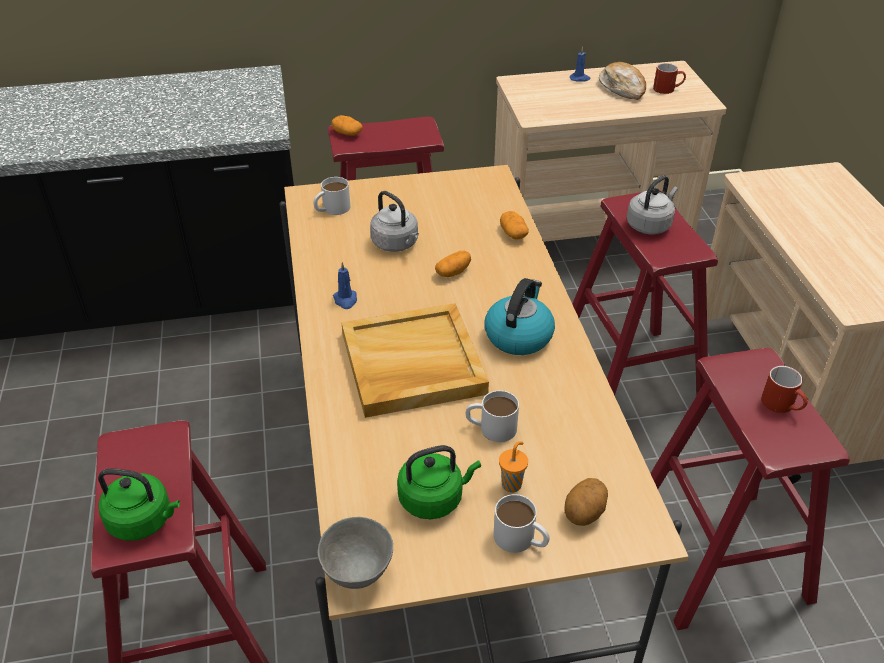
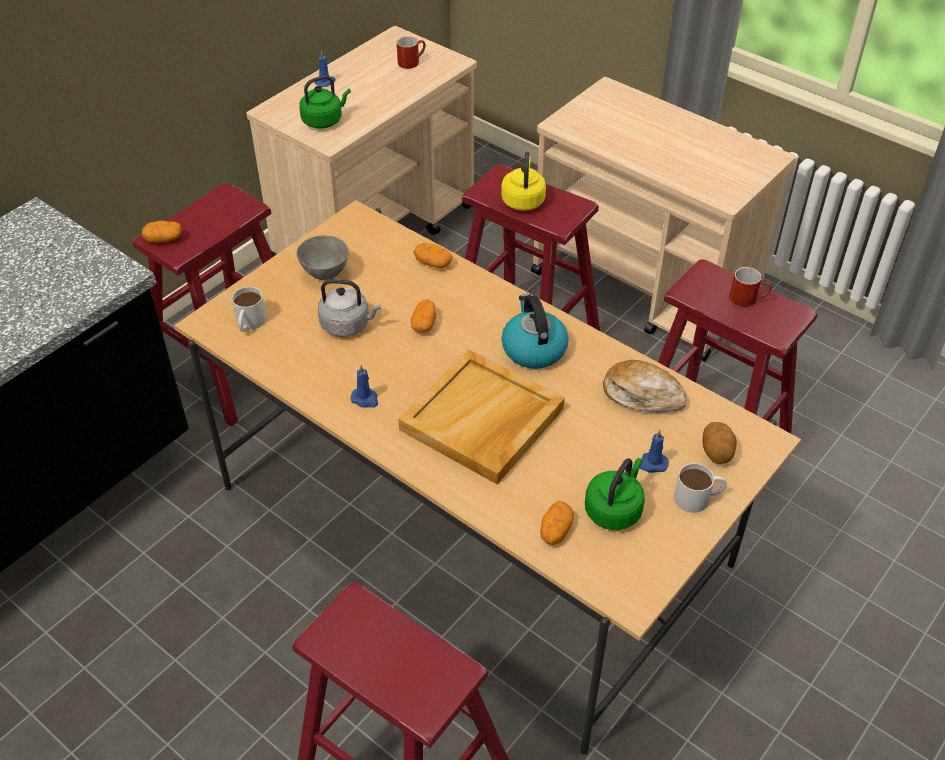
camera: 40 degrees left, 5 degrees up
(144, 520) = (423, 677): green kettle -> green kettle (324, 120)
(358, 573) = (626, 596): grey bowl -> grey bowl (326, 274)
(366, 482) = (555, 530): none -> potato
(491, 427) = (593, 432): white mug -> none
(512, 484) = (652, 464): orange cup -> blue candle
(622, 88) = (373, 77): bread -> bread (642, 394)
(650, 225) = (523, 200): grey kettle -> yellow kettle

